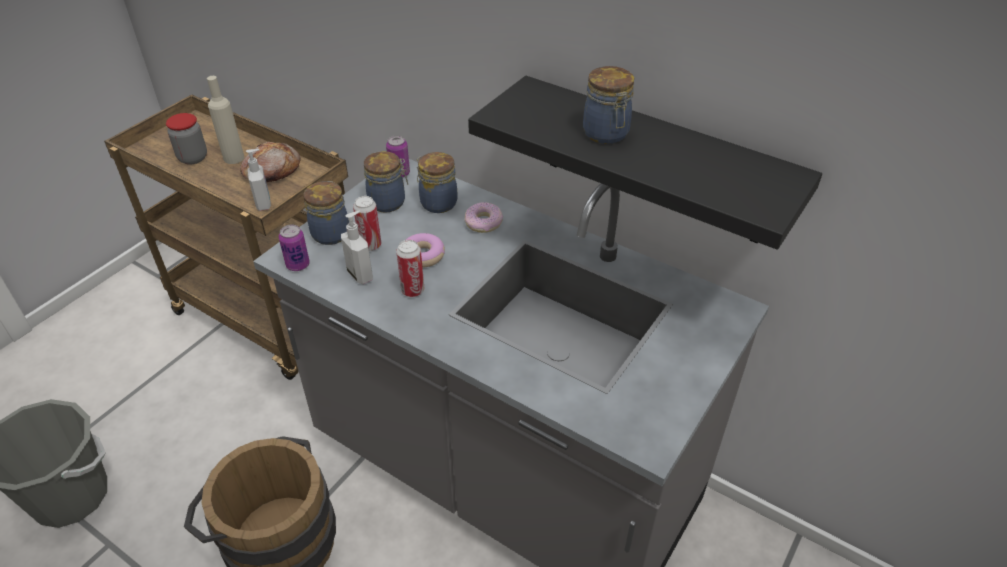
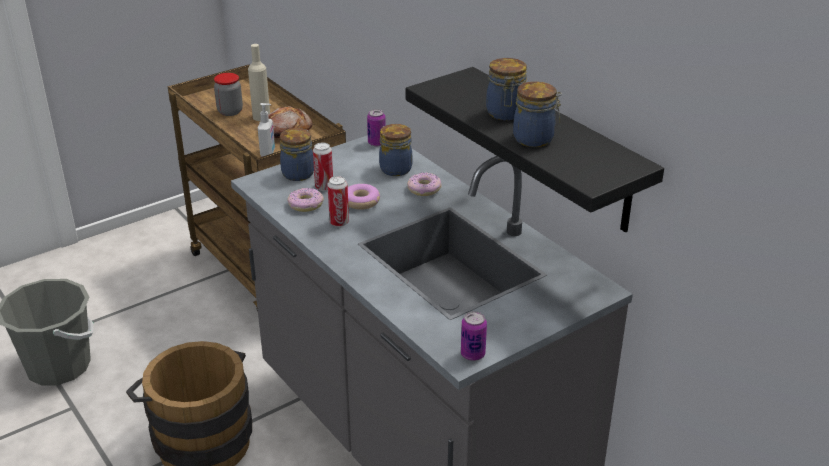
camera: 20 degrees right, 10 degrees down
(298, 265) = (262, 189): can -> can (472, 354)
(361, 274) = (305, 204): soap dispenser -> donut
(388, 202) = (356, 161): jar -> jar (535, 139)

